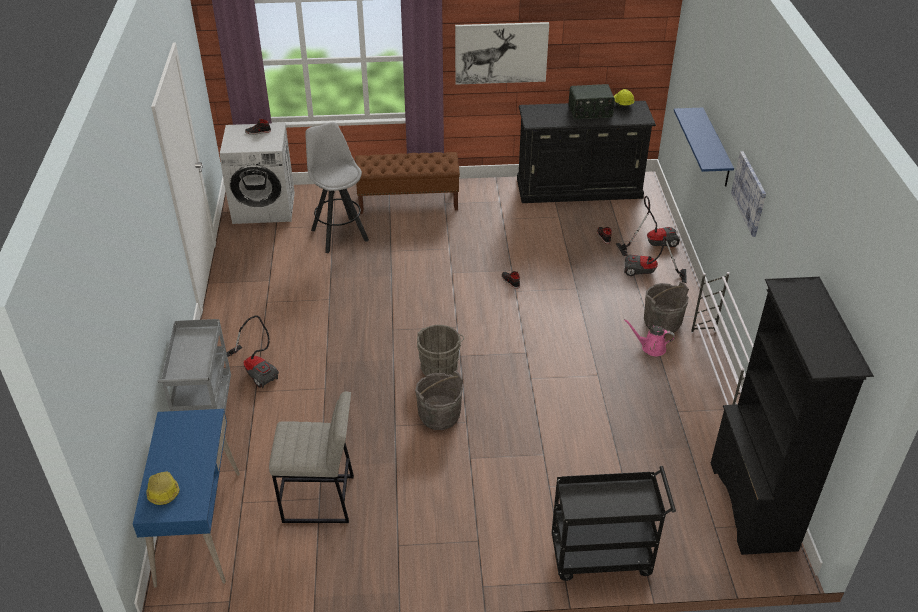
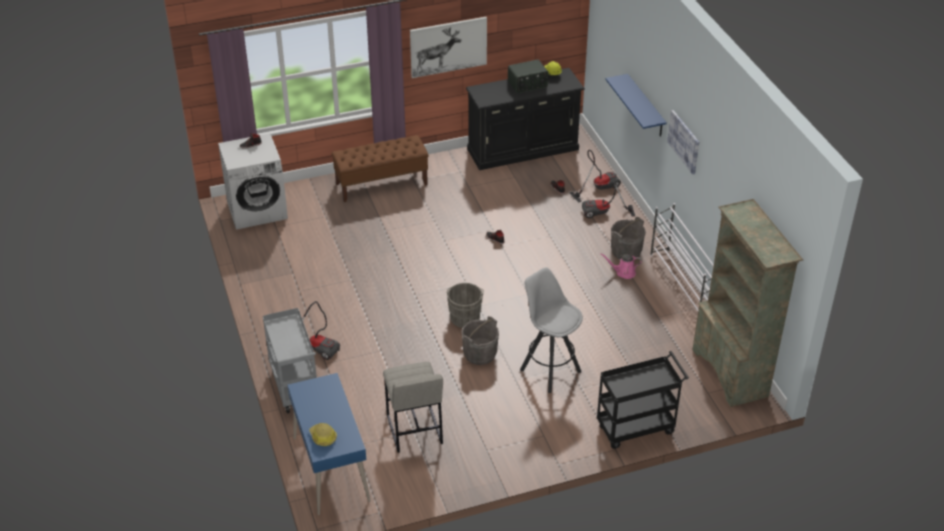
camera: 15 degrees left, 0 degrees up
(321, 499) = (415, 431): grey chair -> grey chair turned 90 degrees clockwise
(339, 234) = (334, 223): grey stool -> grey stool (549, 369)
(753, 505) = (730, 373): black bookcase -> green bookcase

